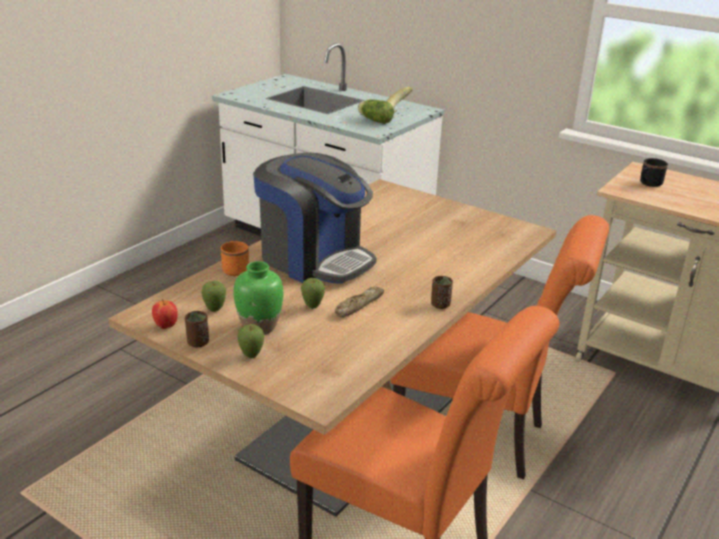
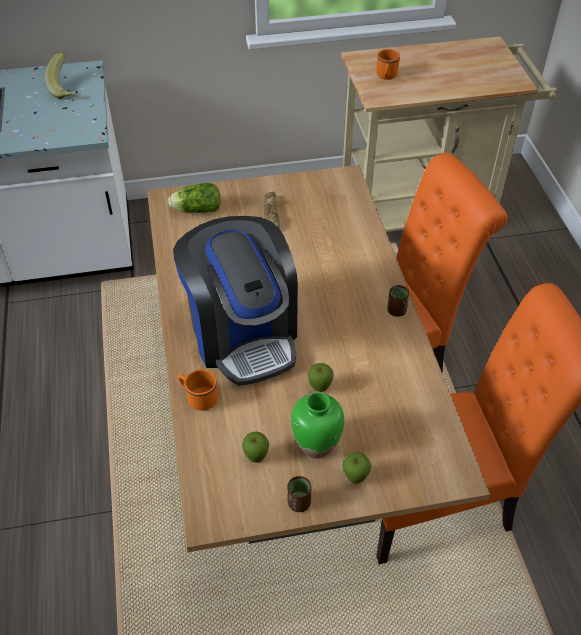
camera: 45 degrees left, 20 degrees up
(166, 326) = (247, 510): apple -> none
(314, 259) = (243, 333): coffee machine -> coffee machine turned 75 degrees clockwise
(358, 305) = (347, 358): bread -> bread (270, 215)
(374, 120) = (62, 115): lettuce -> lettuce (195, 209)
(648, 184) = (386, 76): black mug -> orange mug

